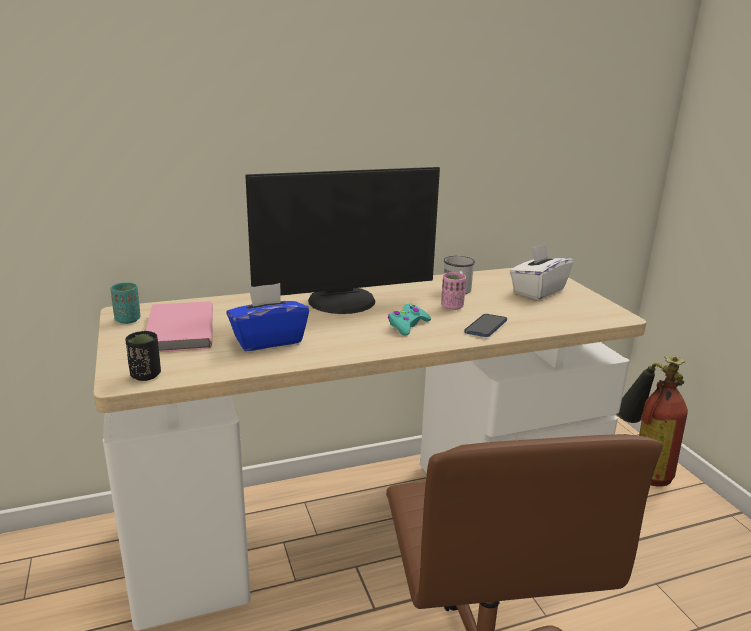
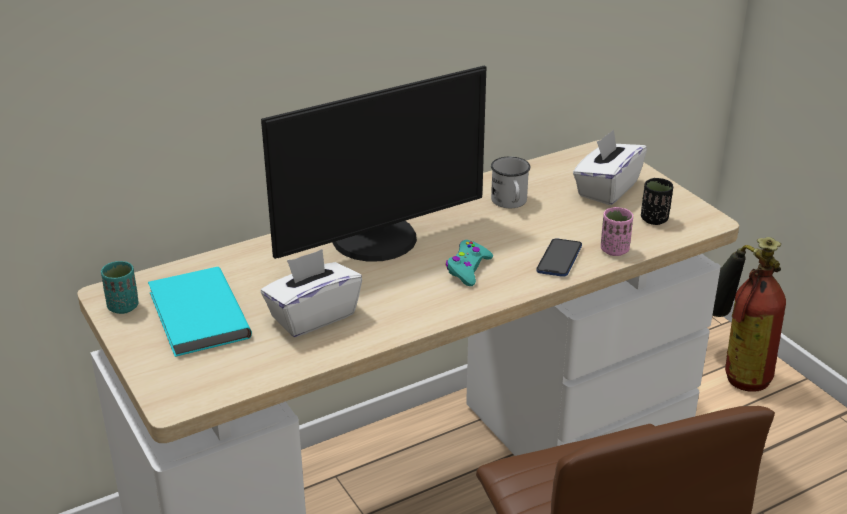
camera: 10 degrees left, 10 degrees up
(146, 375) = (196, 390): black cup -> black cup (654, 219)
(178, 331) = (196, 316): pink book -> turquoise book
(268, 340) = (312, 316): blue tissue box -> white tissue box
(452, 306) = (511, 230): pink cup -> pink cup (614, 250)

